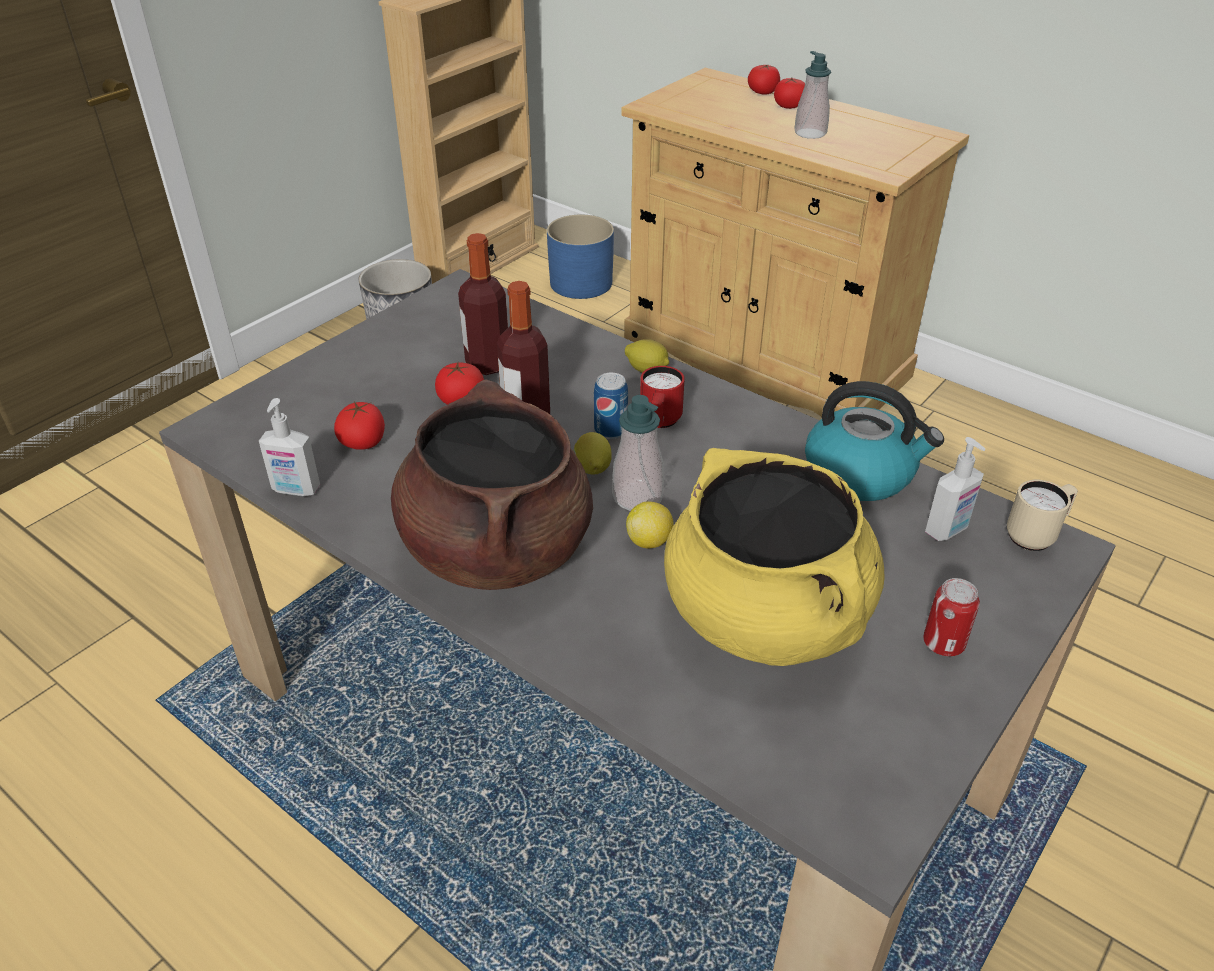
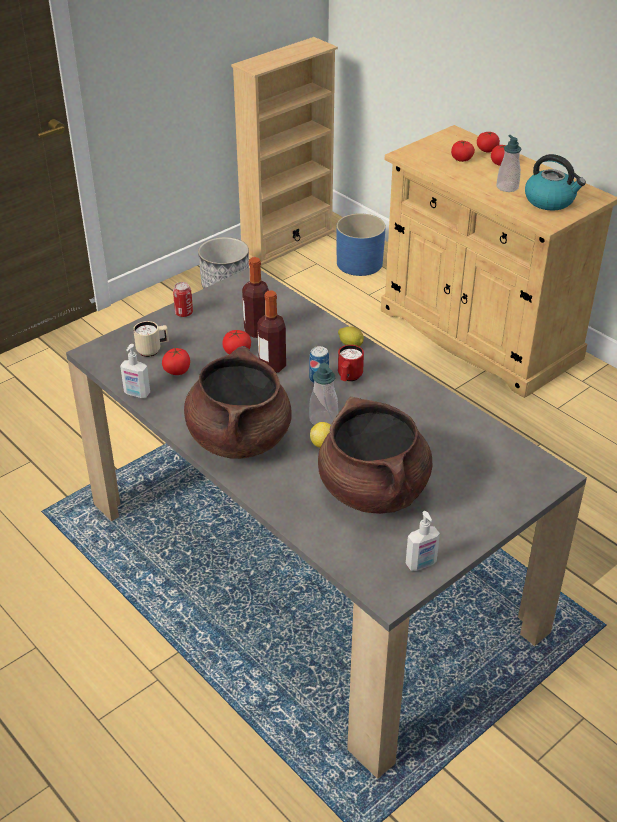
camera: 10 degrees right, 0 degrees up
(592, 469) = (302, 401): lemon -> none
(732, 105) = (461, 159): none -> tomato
(766, 617) = (374, 490): yellow cooking pot -> brown cooking pot
(861, 473) = (456, 420): kettle -> kettle (550, 201)
(943, 643) = (464, 515): can -> can (184, 313)
(947, 530) = (492, 458): soap dispenser -> soap dispenser (421, 564)
(1035, 535) = (542, 466): beige mug -> beige mug (152, 350)

